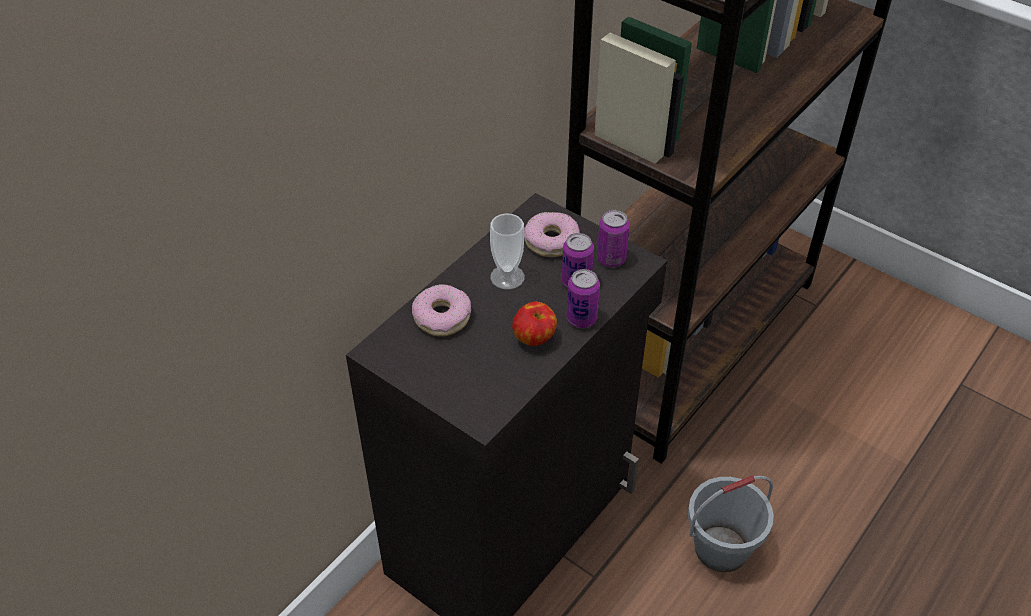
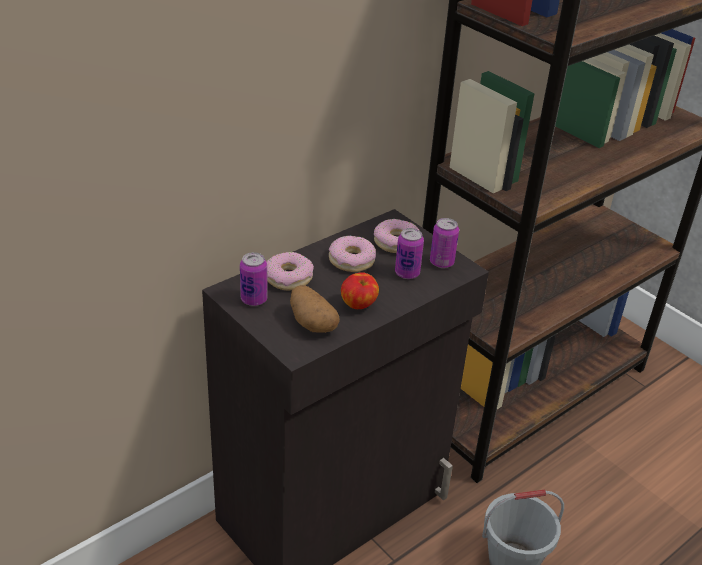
camera: 10 degrees right, 10 degrees down
(487, 374) = (311, 323): none -> potato
(507, 277) = (351, 260): cup -> donut
(581, 319) = (403, 299): can -> can (254, 299)

